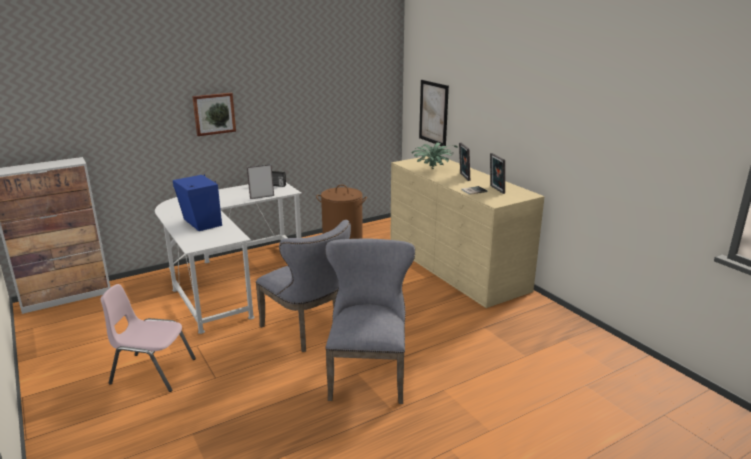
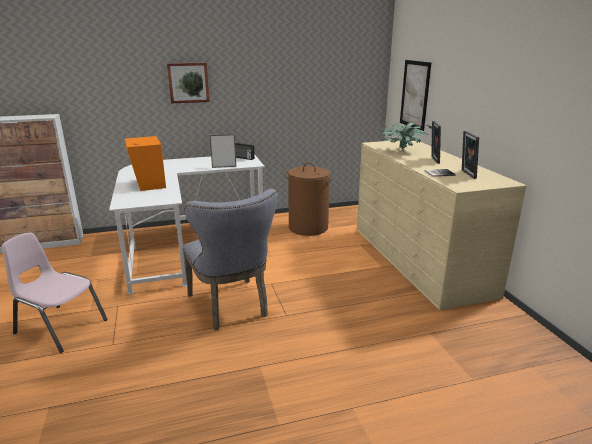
camera: 15 degrees right, 0 degrees up
(200, 223) = (148, 184): blue speaker -> orange speaker
(368, 373) = (272, 368): grey chair -> none

